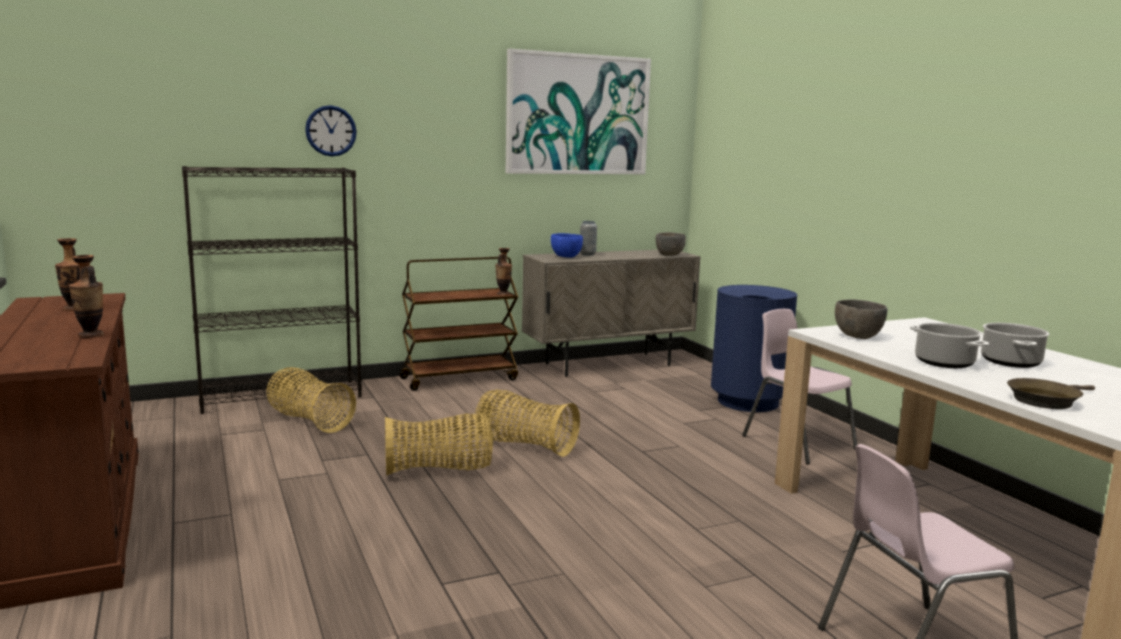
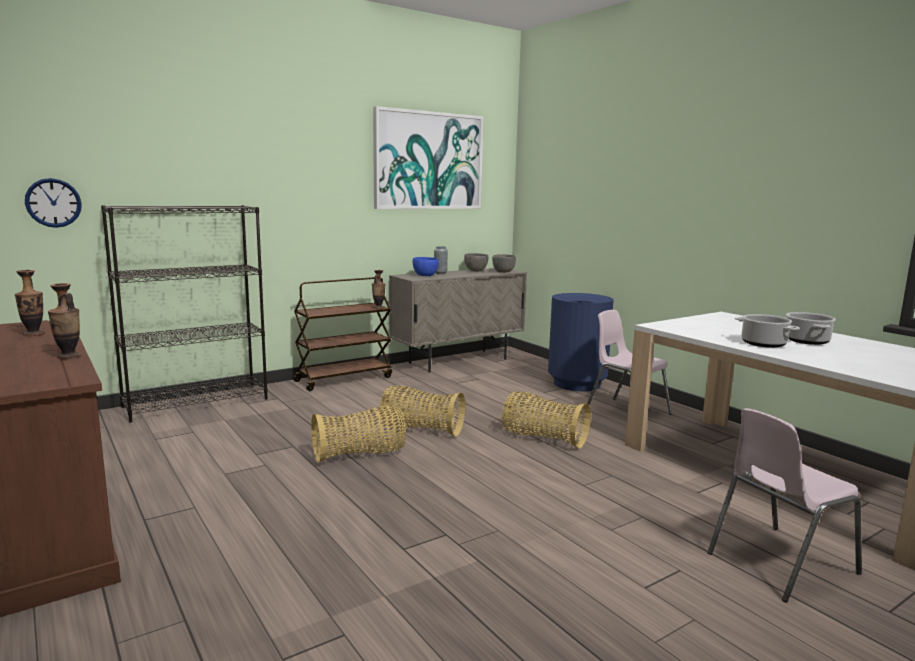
camera: 10 degrees left, 0 degrees up
(309, 420) = (230, 421): basket -> basket (543, 438)
(331, 131) = (231, 174): wall clock -> wall clock (53, 203)
(857, 336) = (688, 327): grey bowl -> grey bowl (475, 270)
(1046, 400) = (853, 367): brown frying pan -> none

